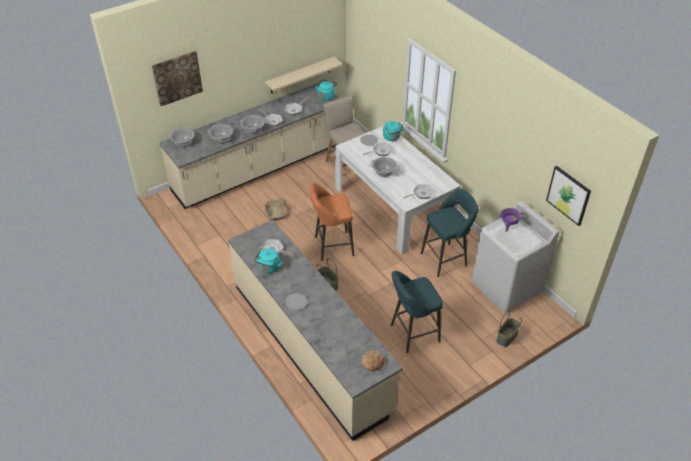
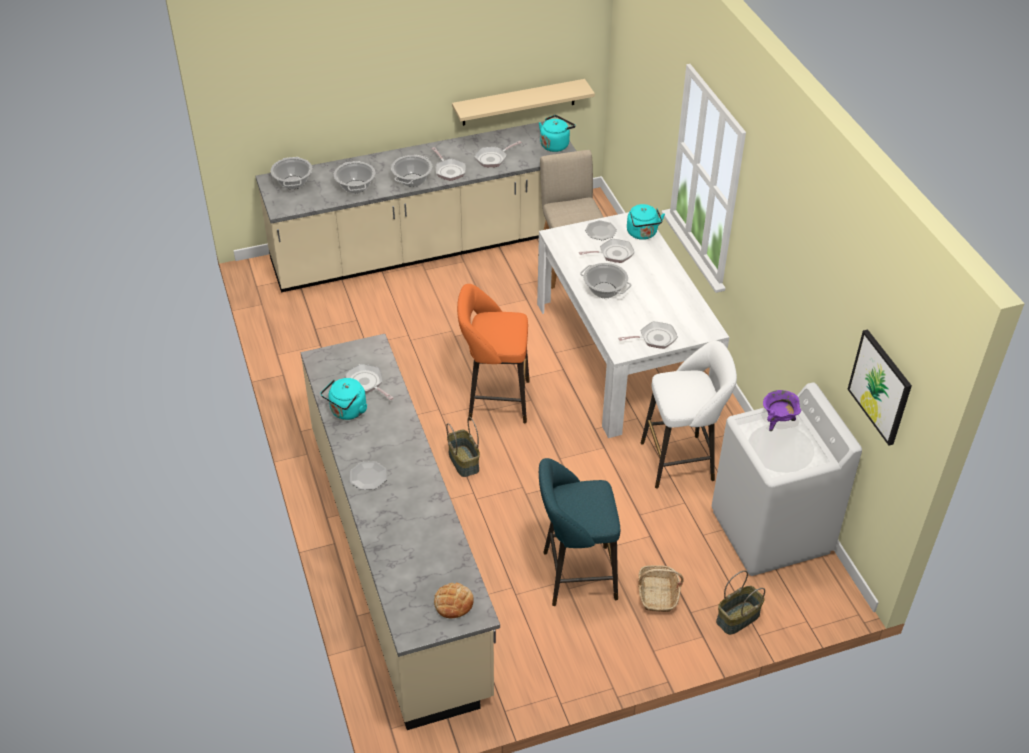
camera: 15 degrees right, 0 degrees up
(177, 78) = (295, 73): picture -> none
(275, 213) = (423, 327): basket -> basket (657, 594)
(446, 259) = (682, 460): turquoise stool -> white stool

